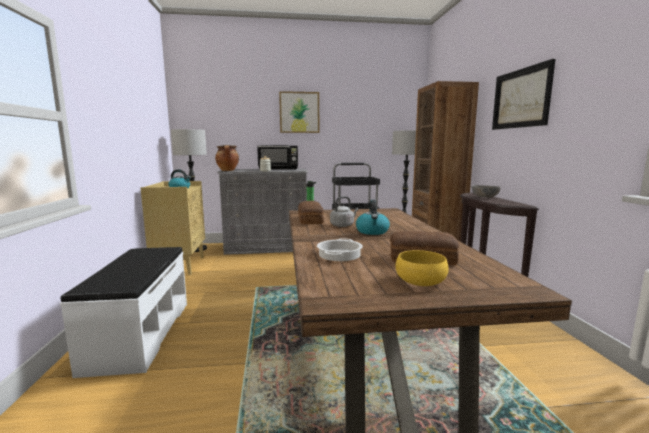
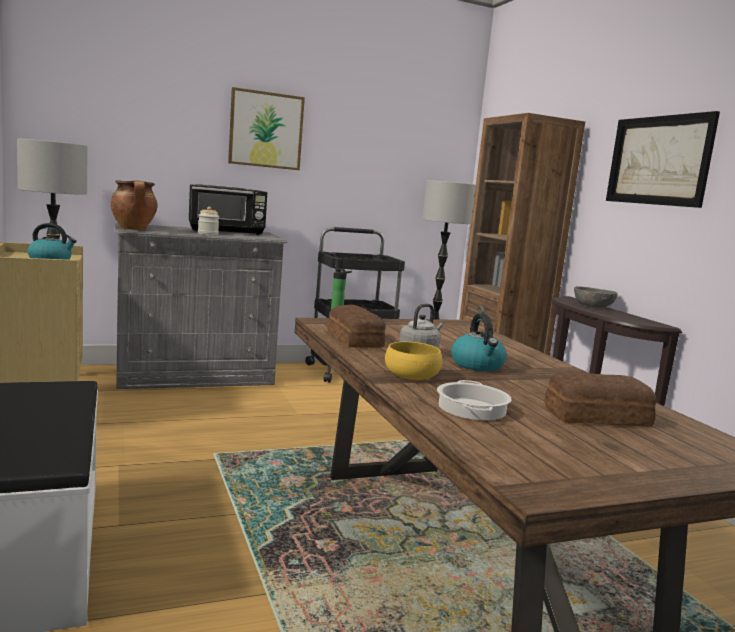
camera: 15 degrees left, 0 degrees up
(420, 281) = (629, 454): yellow bowl -> yellow bowl (411, 375)

